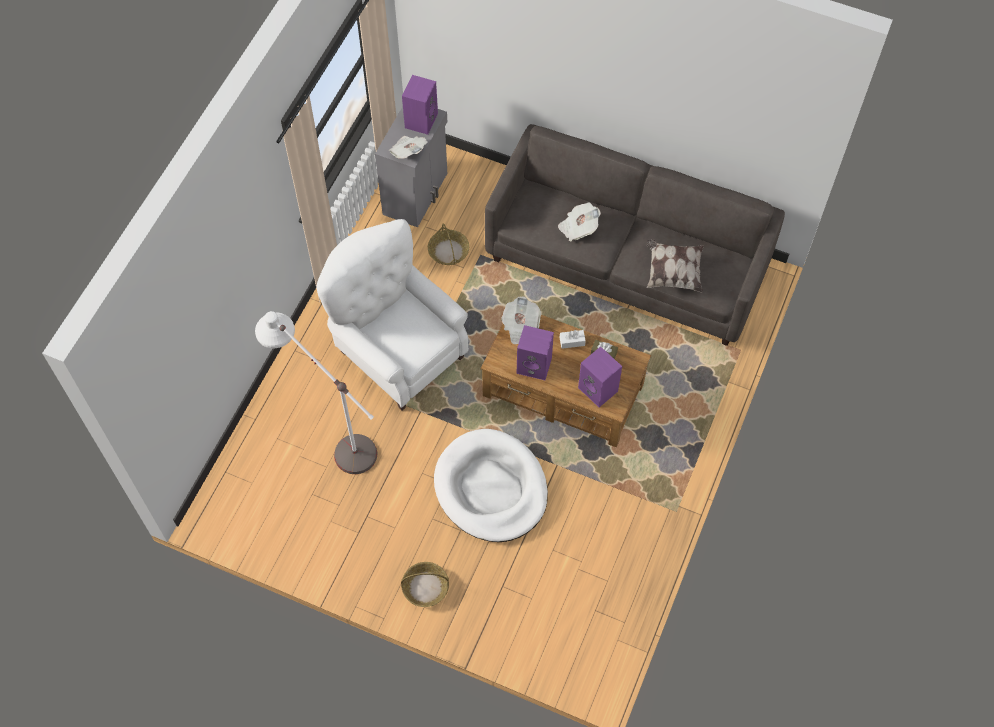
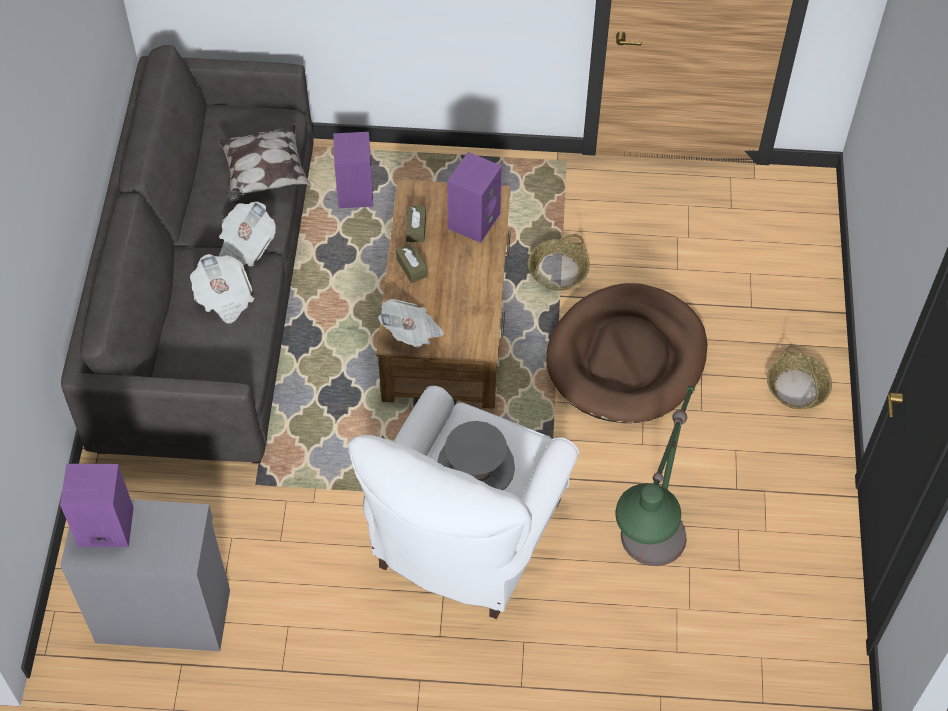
camera: 110 degrees left, 5 degrees down
(332, 437) = (641, 576): white floor lamp -> green floor lamp
(406, 328) = (475, 467): none -> grey hat
(408, 152) = (179, 524): newspaper -> newspaper (246, 245)
(448, 251) = (262, 530): basket -> basket (557, 271)
(491, 488) = (626, 358): white dog bed -> brown dog bed
(535, 365) = (466, 299): purple speaker -> purple speaker (354, 192)
(572, 341) = (412, 267): white tissue box -> brown tissue box

